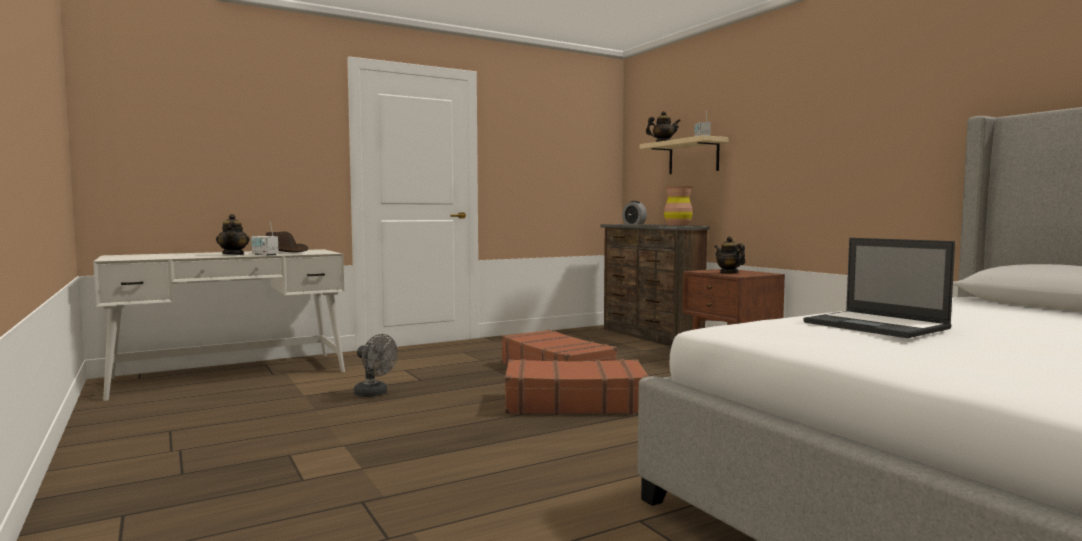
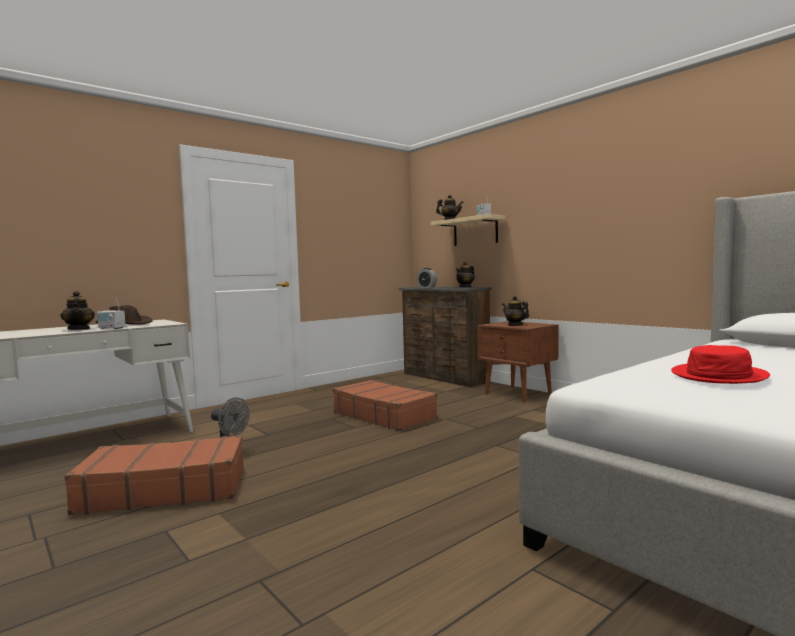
camera: 10 degrees left, 0 degrees up
(574, 403) = (414, 447): brown suitcase -> brown suitcase (164, 489)
(678, 225) = (465, 287): brown vase -> teapot
(877, 325) = (719, 375): laptop -> red hat

